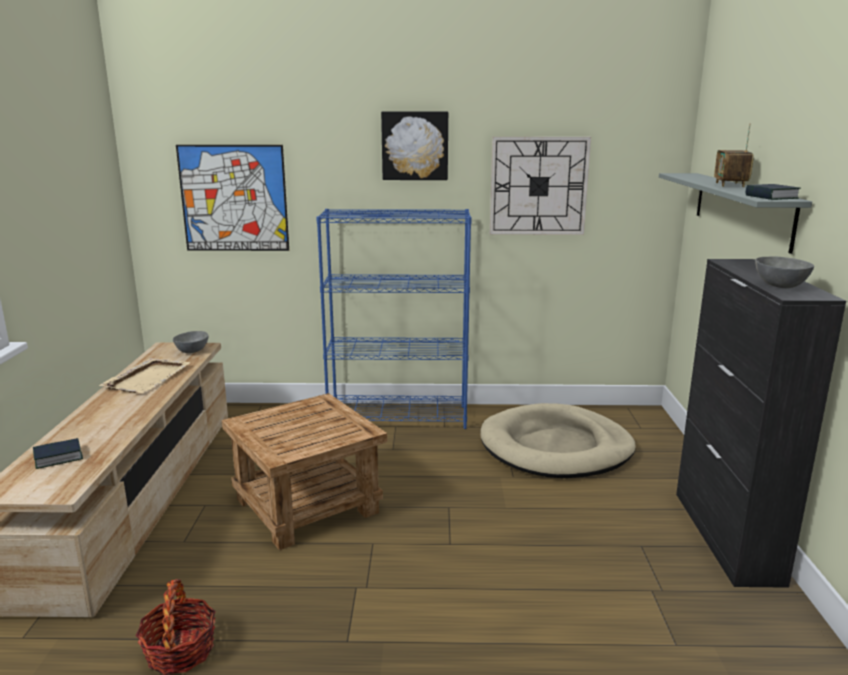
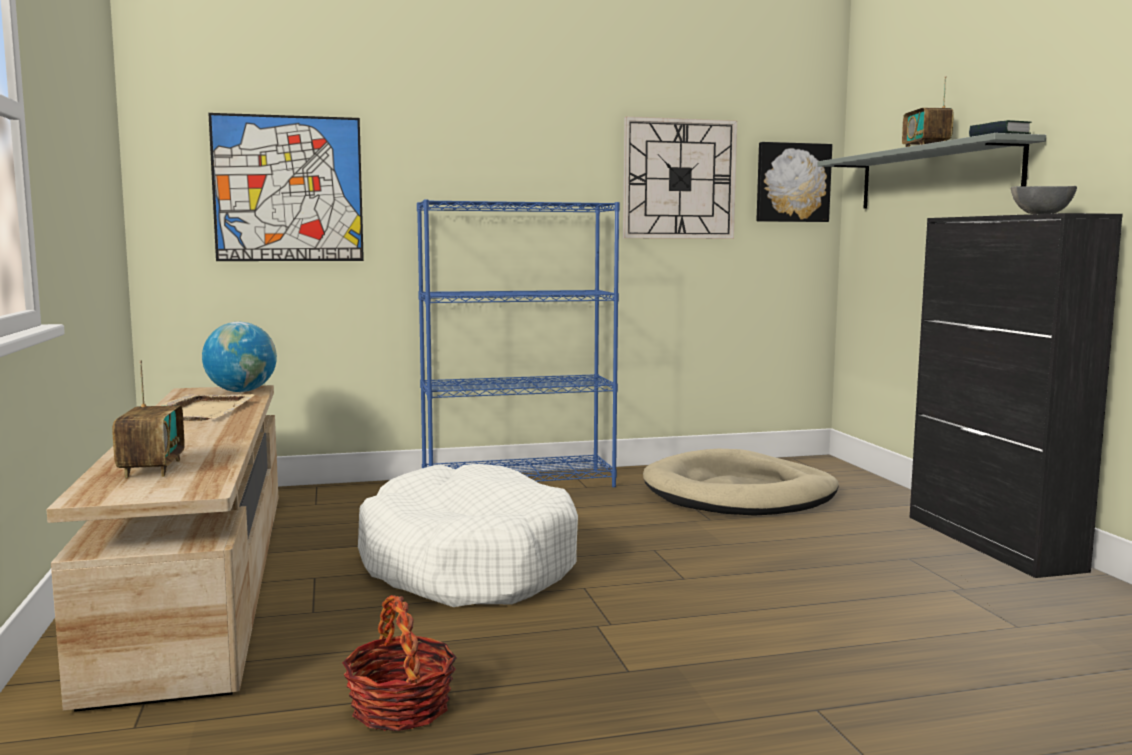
camera: 15 degrees left, 10 degrees down
(58, 458) = (152, 468): book -> radio
(193, 351) = (241, 391): grey bowl -> globe
(308, 506) = (467, 565): brown side table -> white dog bed
(415, 146) = (531, 125): picture -> picture (792, 182)

